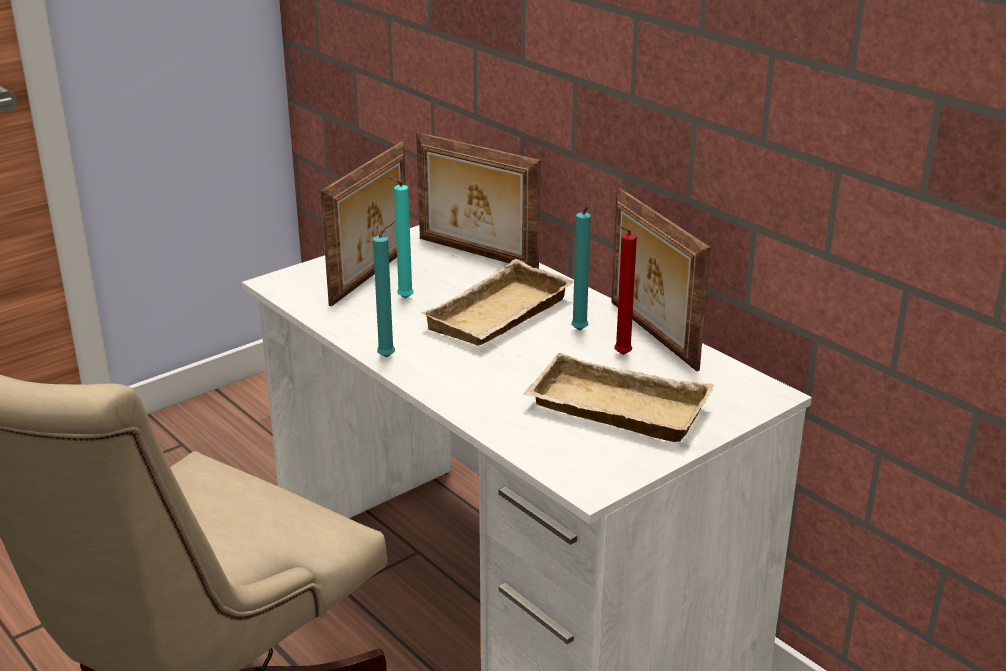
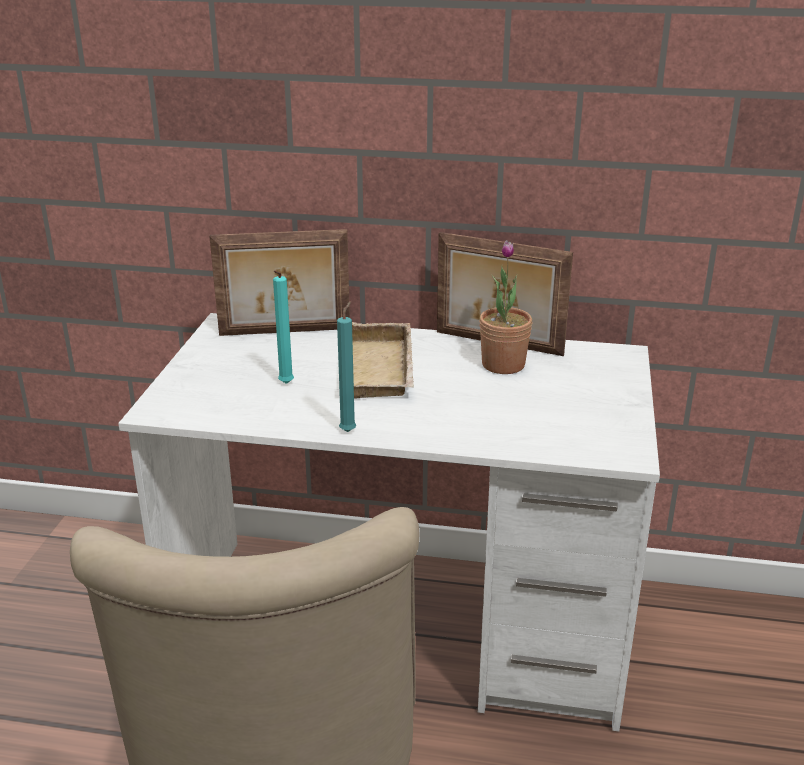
camera: 40 degrees left, 0 degrees up
(372, 276) = (230, 377): picture frame -> none
(580, 332) = (450, 359): turquoise candle -> none
(613, 411) = (560, 402): beige tray -> none
(620, 356) = (503, 365): red candle -> potted plant

